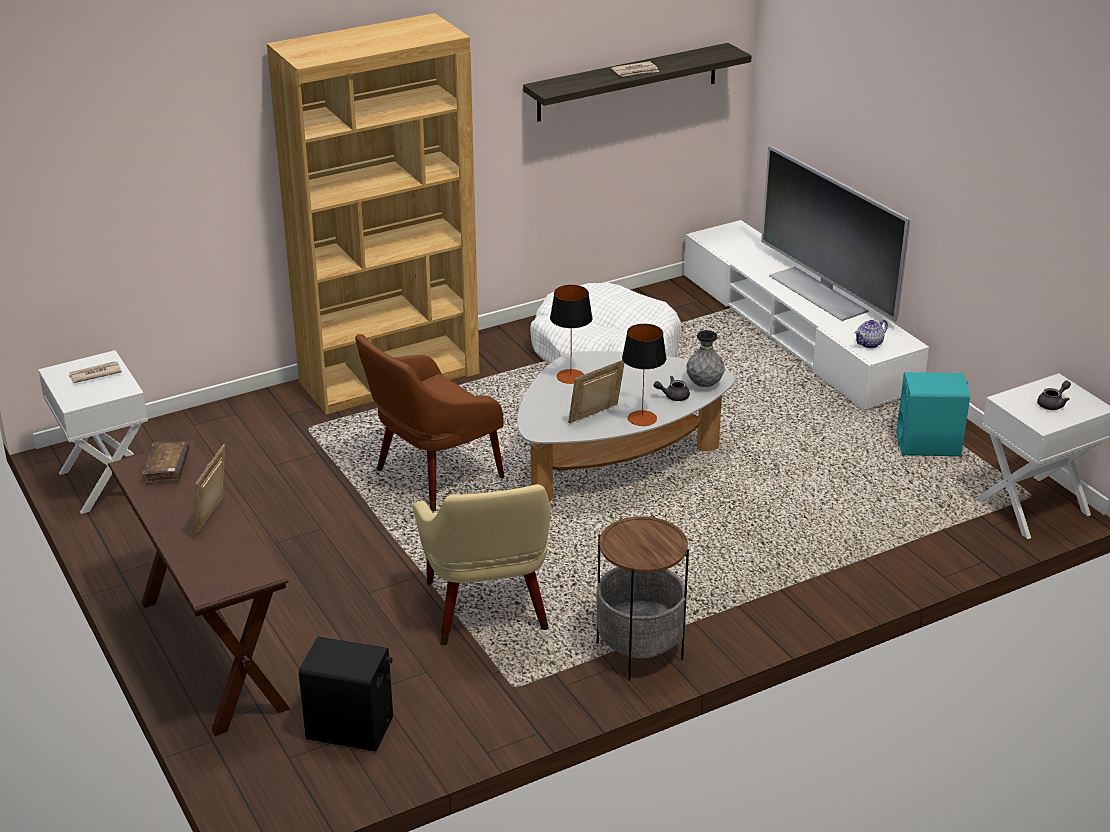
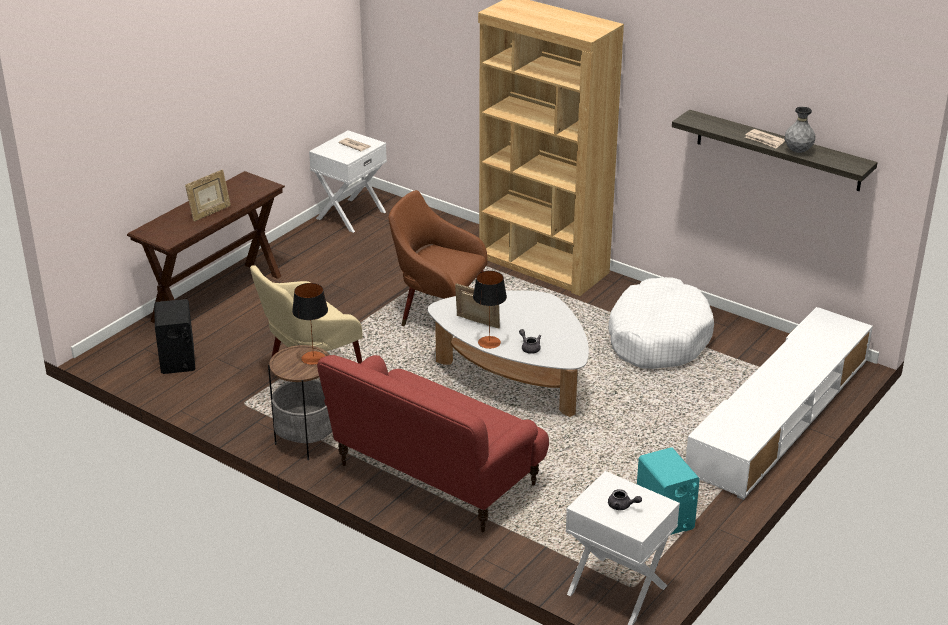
camera: 65 degrees right, 0 degrees up
(167, 469) = (248, 187): brown book -> none
(212, 518) = (210, 213): picture frame -> picture frame turned 150 degrees clockwise
(570, 376) = (520, 302): table lamp -> table lamp (313, 358)
(704, 385) = (556, 357): grey vase -> grey vase (798, 151)
(777, 570) = (435, 478): none -> red sofa
(819, 293) = (784, 389): television -> none
(869, 344) = (723, 429): teapot -> none

